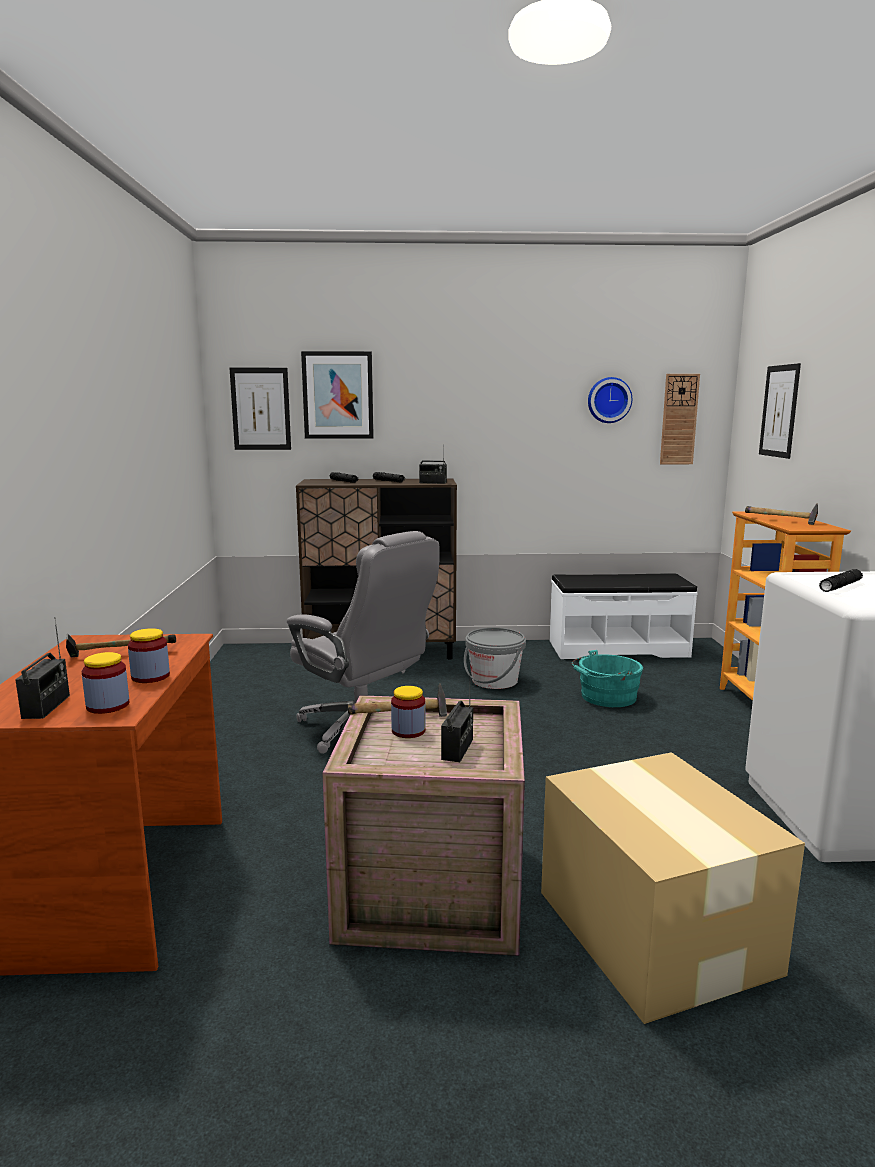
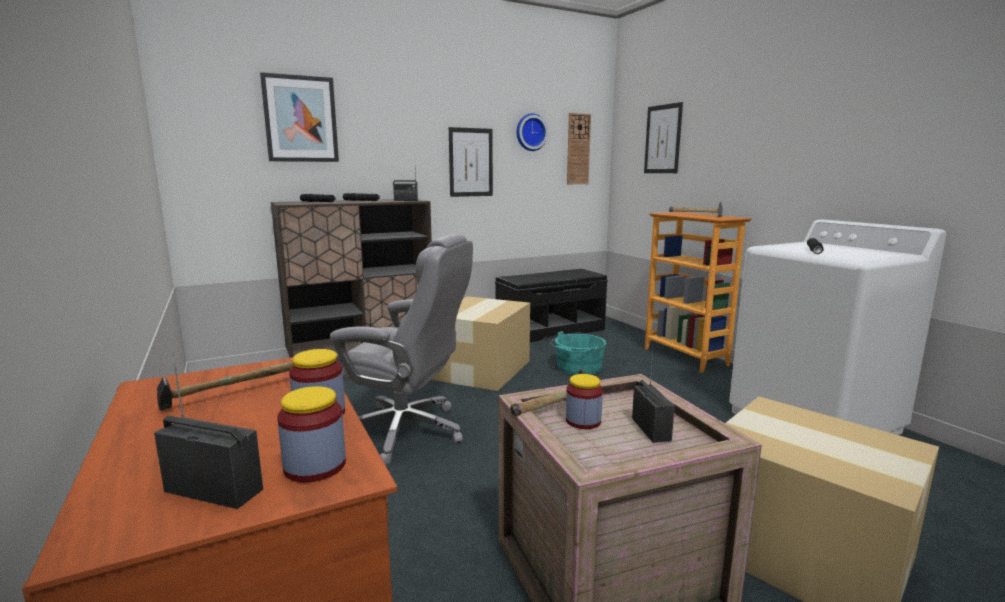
camera: 25 degrees left, 0 degrees up
(46, 707) = (214, 490): radio -> radio turned 45 degrees counterclockwise
(260, 409) = (217, 130): picture -> picture (471, 162)
(494, 680) = (482, 369): grey bucket -> cardboard box
(617, 648) = (550, 330): white bench -> black bench

